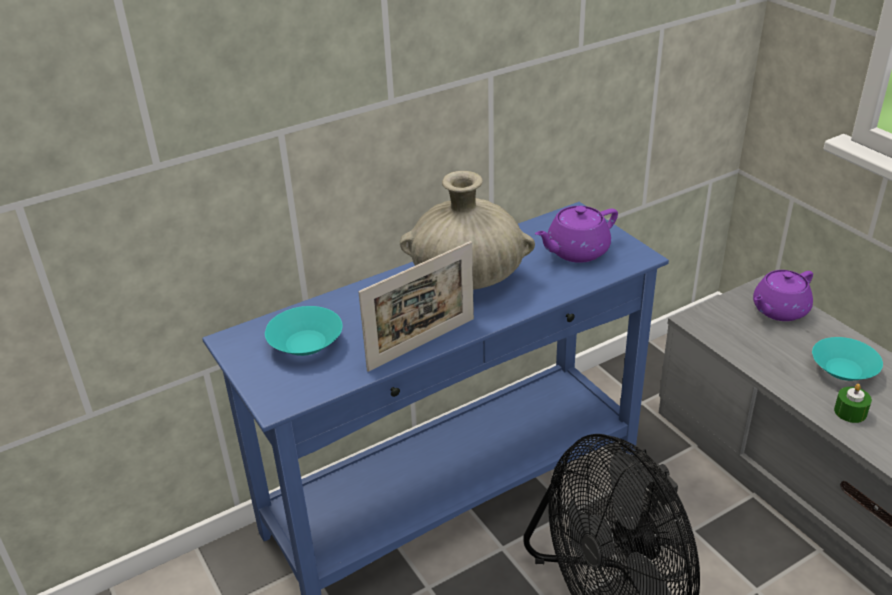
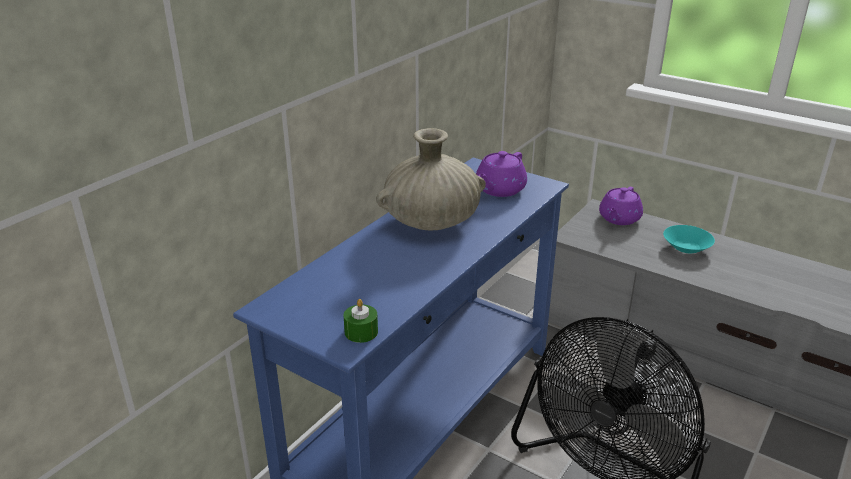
camera: 25 degrees left, 5 degrees down
(305, 344) = (335, 297): turquoise bowl -> none
(422, 344) = (435, 275): picture frame -> none
(850, 412) = (709, 272): green candle -> green candle (361, 332)

